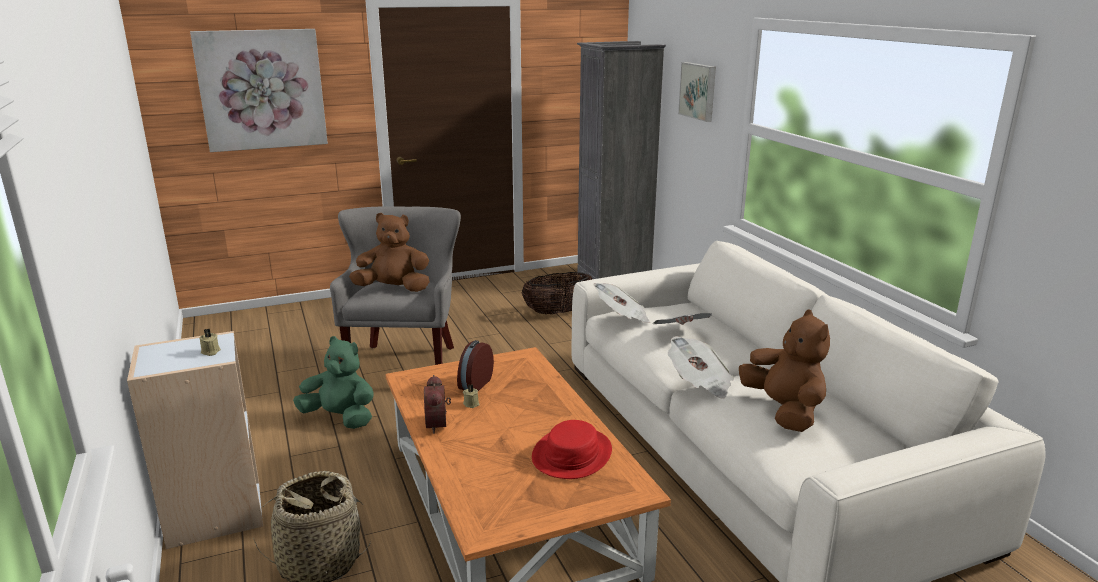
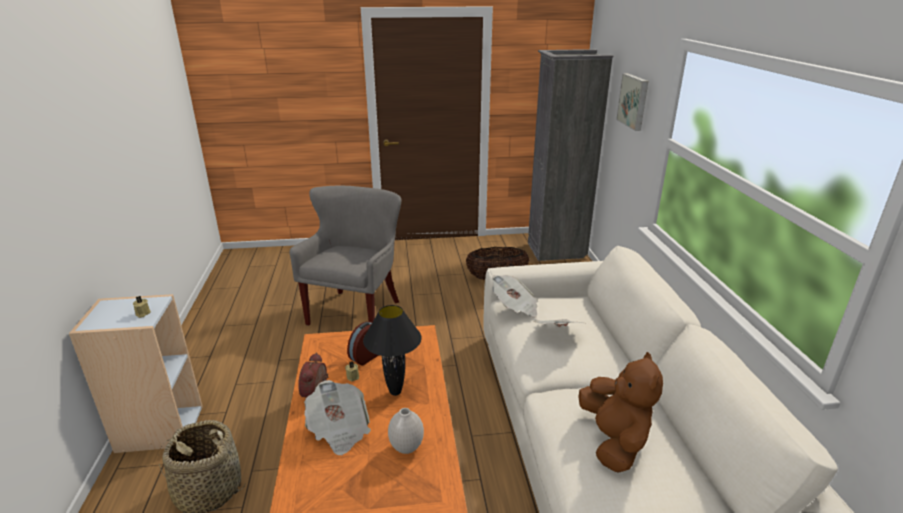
camera: 15 degrees right, 5 degrees up
(262, 90) = (279, 82): picture -> none
(340, 418) = (286, 355): green plush toy -> none
(394, 289) = (344, 255): brown plush toy -> none
(529, 410) = (395, 391): none -> black table lamp
(572, 454) = (407, 448): red hat -> white vase
(700, 383) = (550, 392): newspaper -> newspaper (339, 430)

